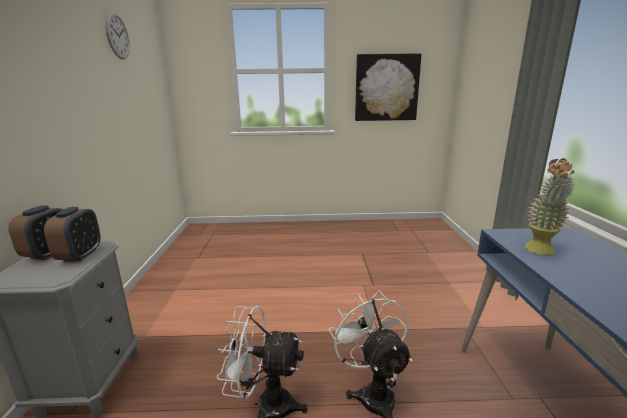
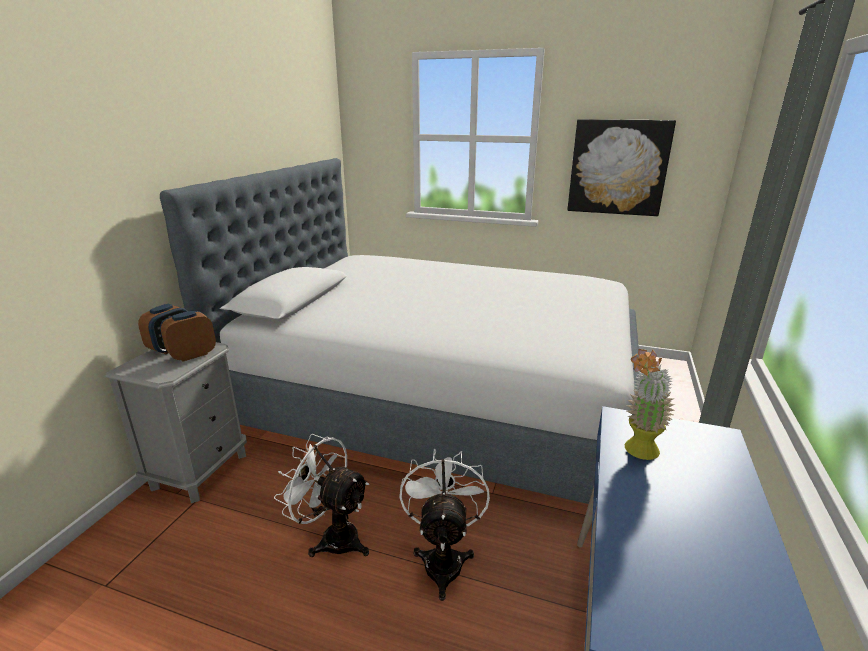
camera: 20 degrees right, 5 degrees up
(80, 255) = (192, 355): alarm clock -> alarm clock turned 150 degrees counterclockwise
(117, 36) = (274, 110): wall clock -> none
(295, 269) = (441, 397): none -> bed

